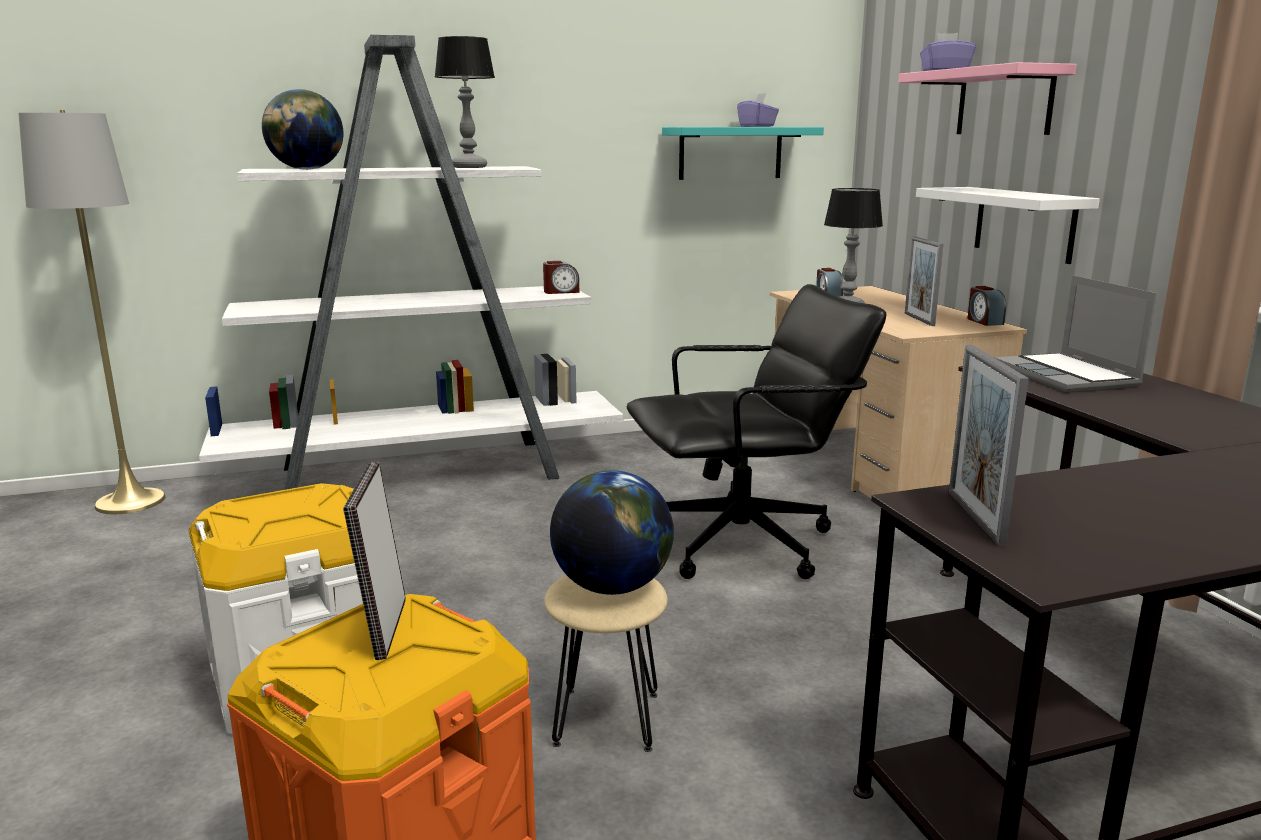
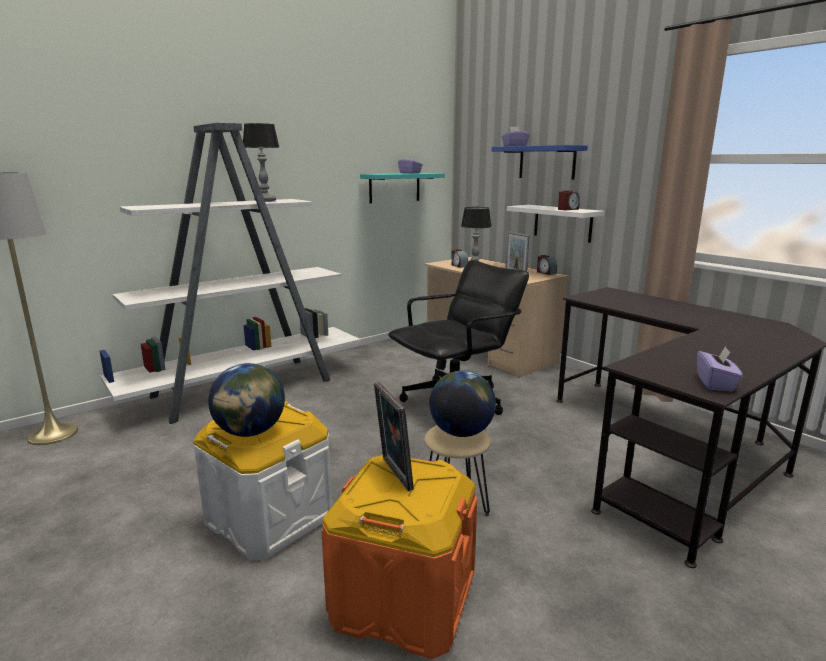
camera: 20 degrees left, 0 degrees up
(306, 169) = (168, 206): globe -> globe (250, 432)
(561, 292) = (319, 271): alarm clock -> alarm clock (568, 209)
(975, 517) = (657, 370): picture frame -> none
(1004, 102) = (547, 162): pink shelf -> blue shelf
(1067, 376) = (613, 298): laptop -> none
(1077, 560) = (715, 383): none -> purple tissue box

